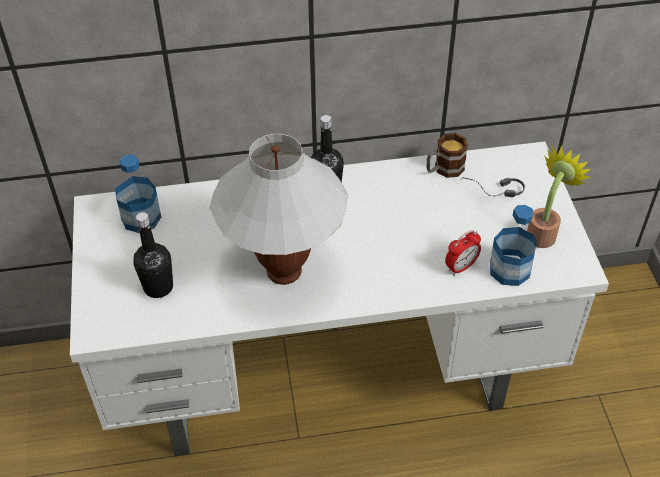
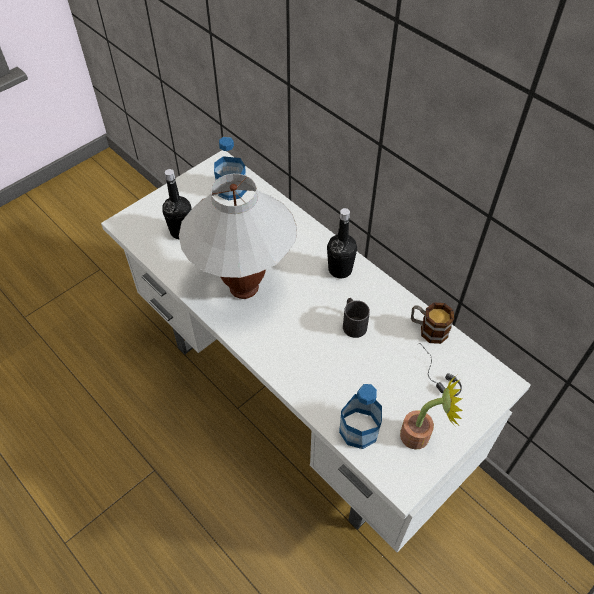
camera: 55 degrees right, 5 degrees up
(395, 214) = (353, 323): none -> black mug
(461, 267) = (334, 394): alarm clock -> none

